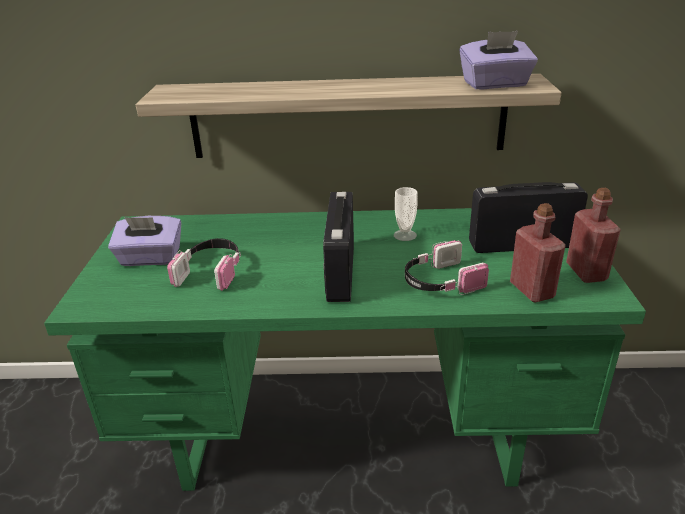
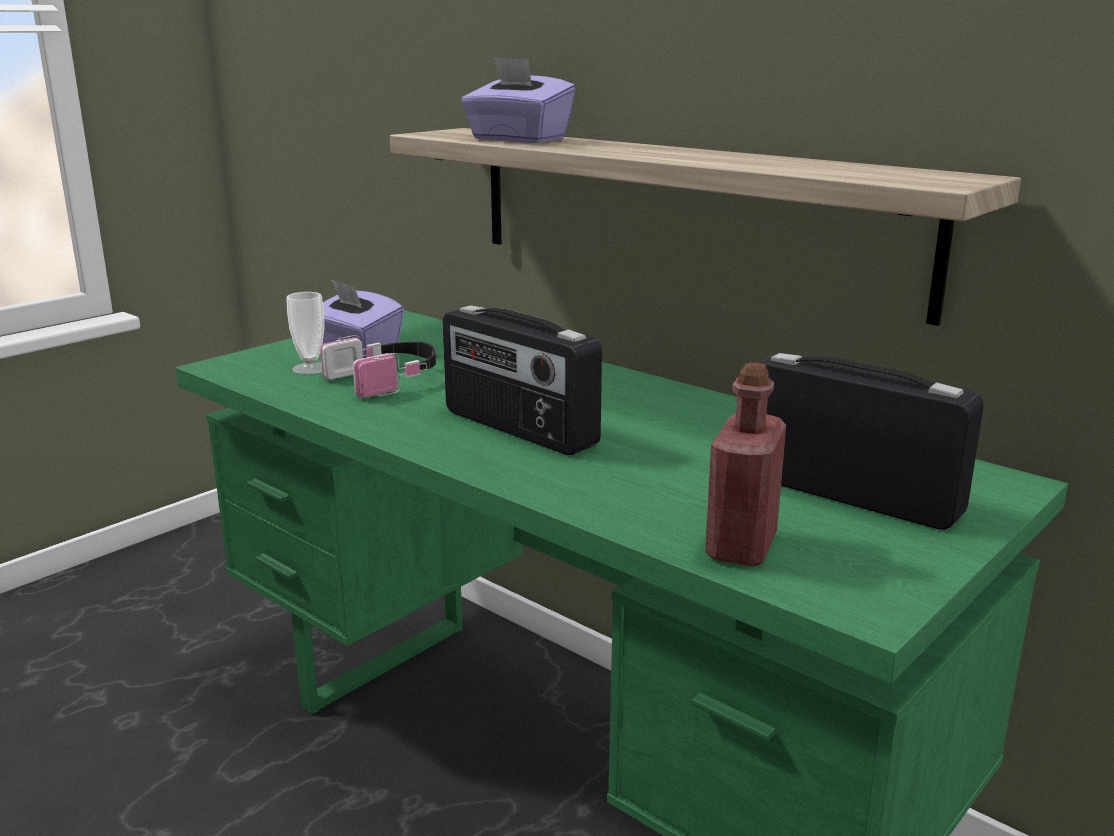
camera: 40 degrees right, 10 degrees down
(339, 272) = (518, 429): radio -> radio turned 90 degrees counterclockwise
(405, 235) = (686, 424): cup -> cup (310, 368)
(440, 282) = (623, 485): headphones -> none
(495, 84) = (879, 174): purple tissue box -> purple tissue box (518, 139)
(586, 272) = (892, 565): red bottle -> none

